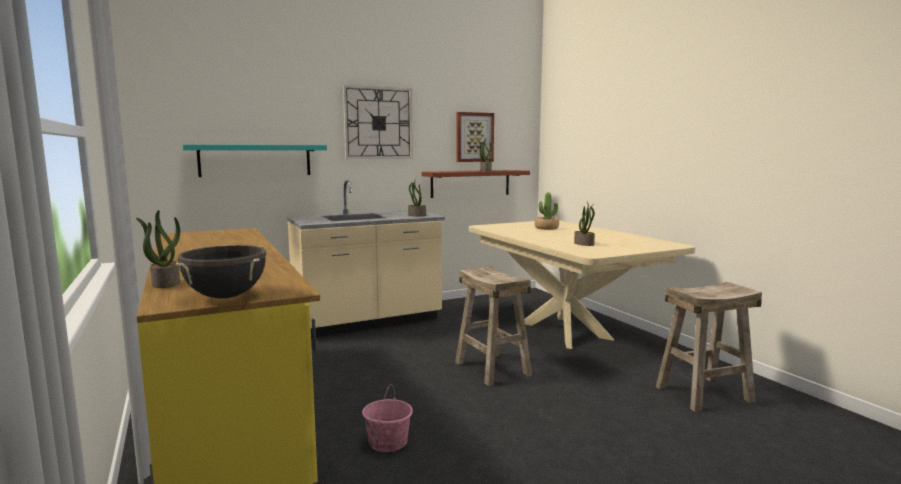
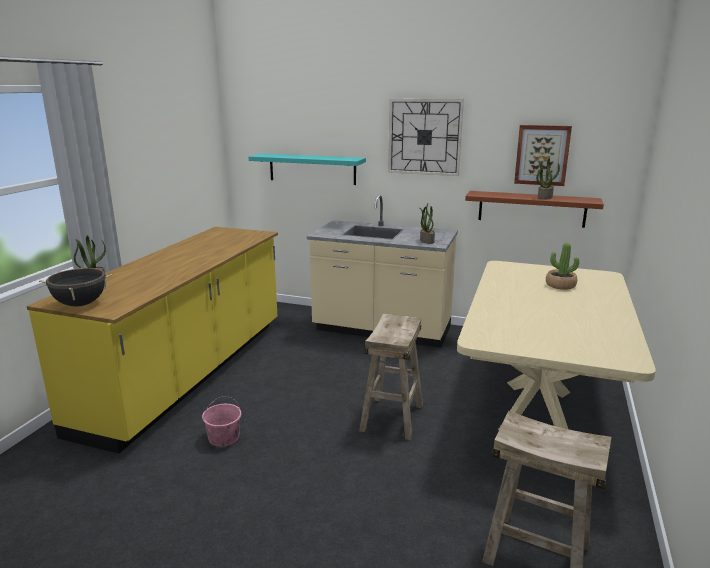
camera: 45 degrees right, 10 degrees up
(584, 244) = (521, 322): potted plant -> none

